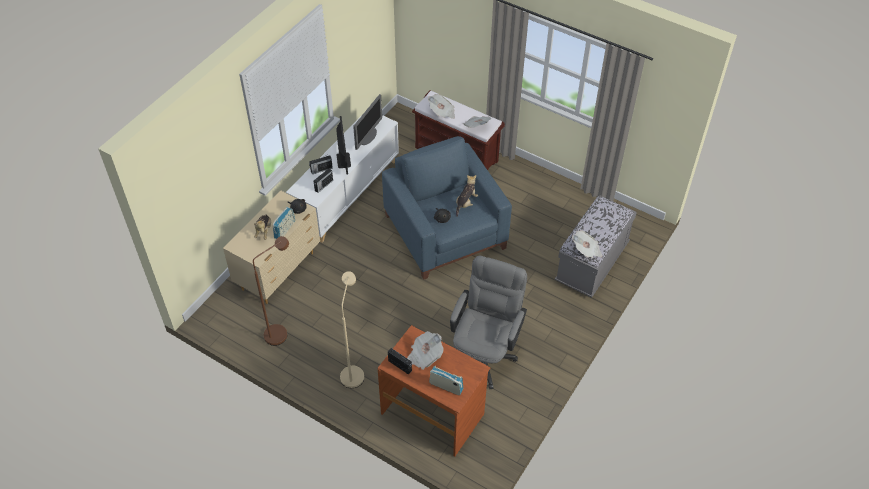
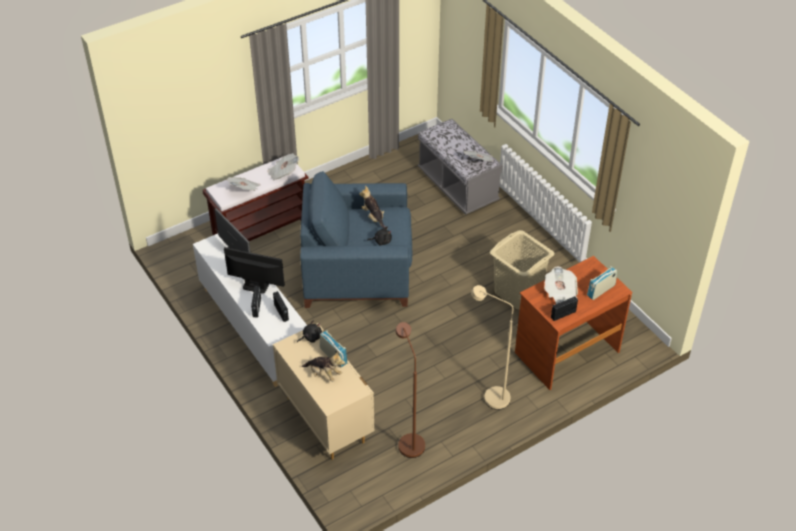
camera: 65 degrees left, 5 degrees down
(485, 352) = (517, 292): grey office chair -> beige laundry basket

